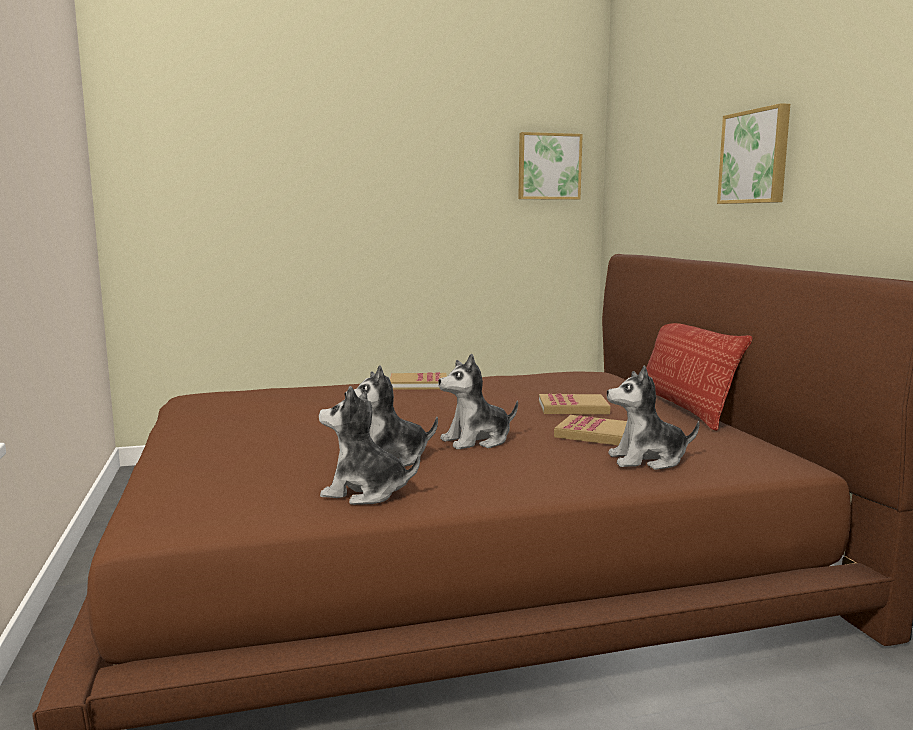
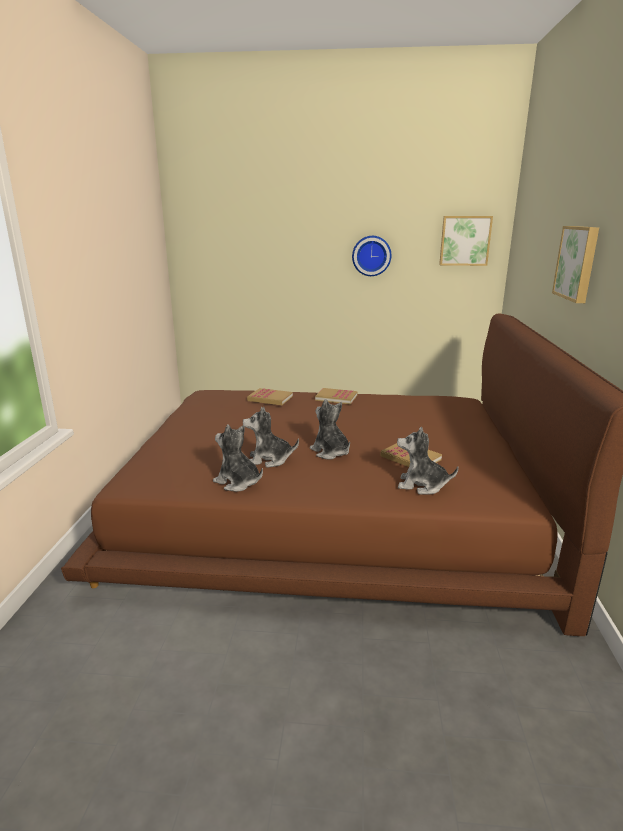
camera: 20 degrees right, 10 degrees up
(425, 186) = (371, 255): none -> wall clock
(477, 441) = (330, 452): plush toy -> plush toy turned 60 degrees clockwise
(573, 408) = (417, 431): book -> book (270, 398)
(683, 408) = (494, 442): pillow -> none

